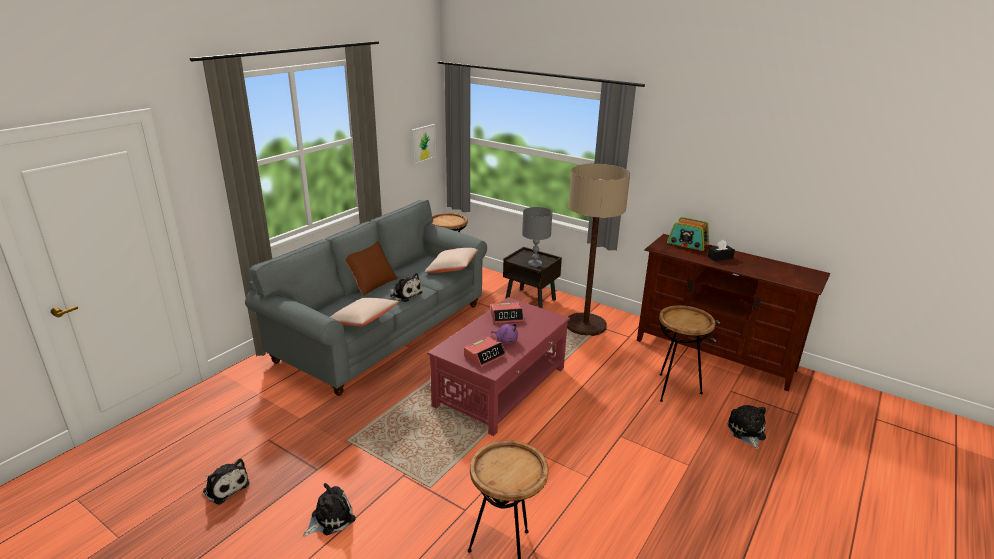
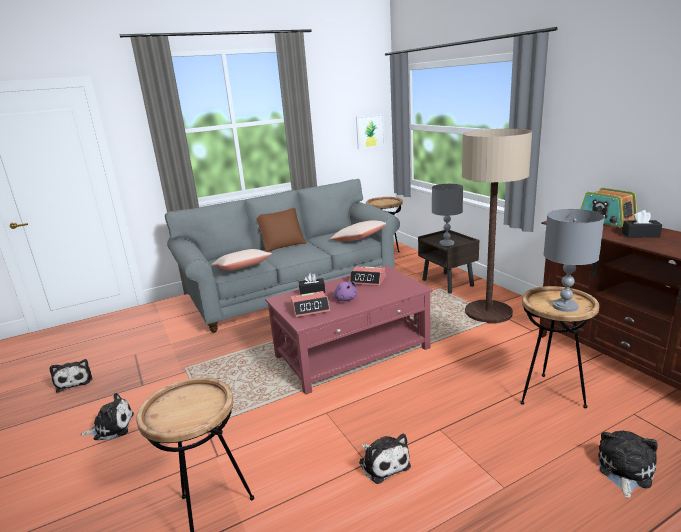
camera: 30 degrees right, 5 degrees down
(404, 294) = (299, 254): plush toy -> plush toy (383, 463)
(467, 337) = (312, 291): none -> black tissue box
(692, 322) = (564, 306): none -> grey table lamp

